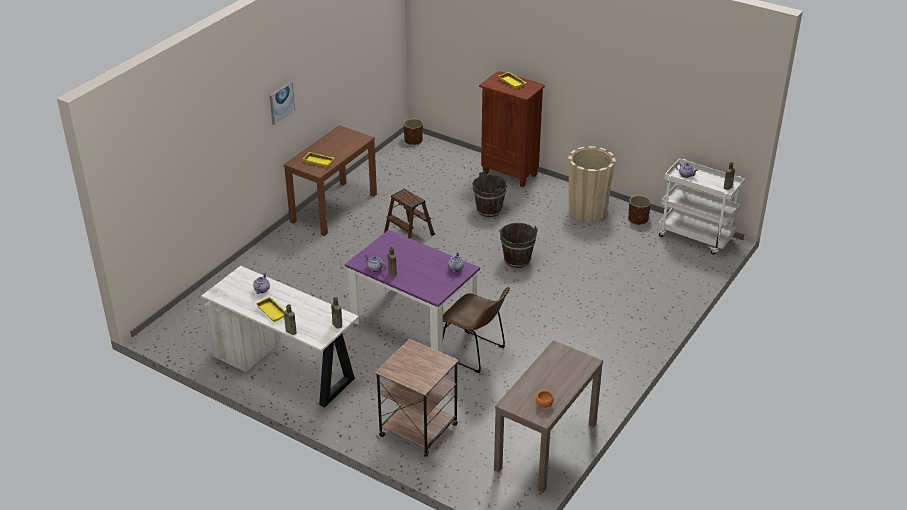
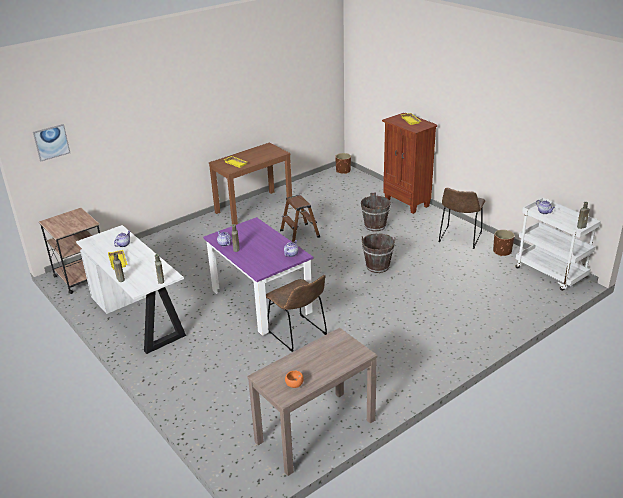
camera: 20 degrees right, 5 degrees down
(281, 103) = (208, 110): picture -> picture (51, 142)
(417, 429) = (210, 389): brown cart -> brown cart (81, 277)
(587, 211) = (459, 238): beige planter -> brown chair

